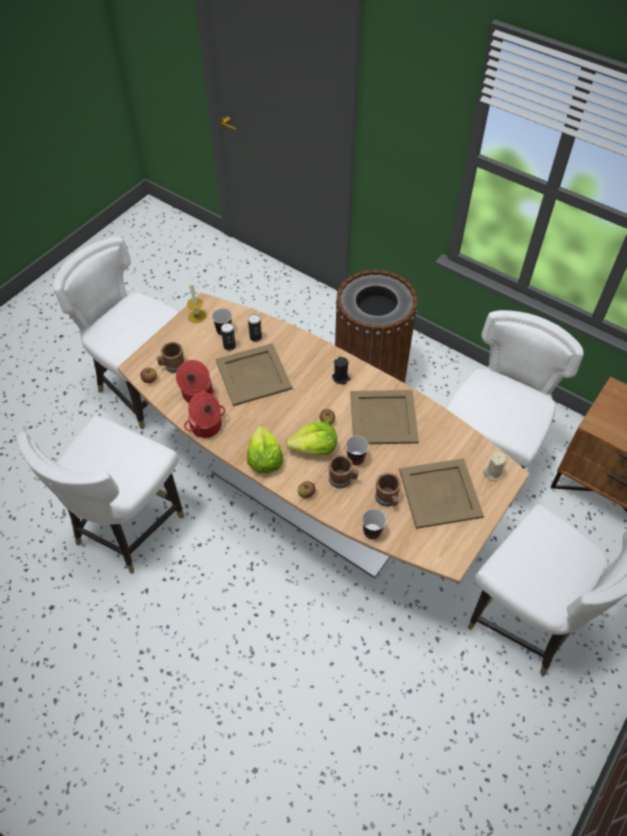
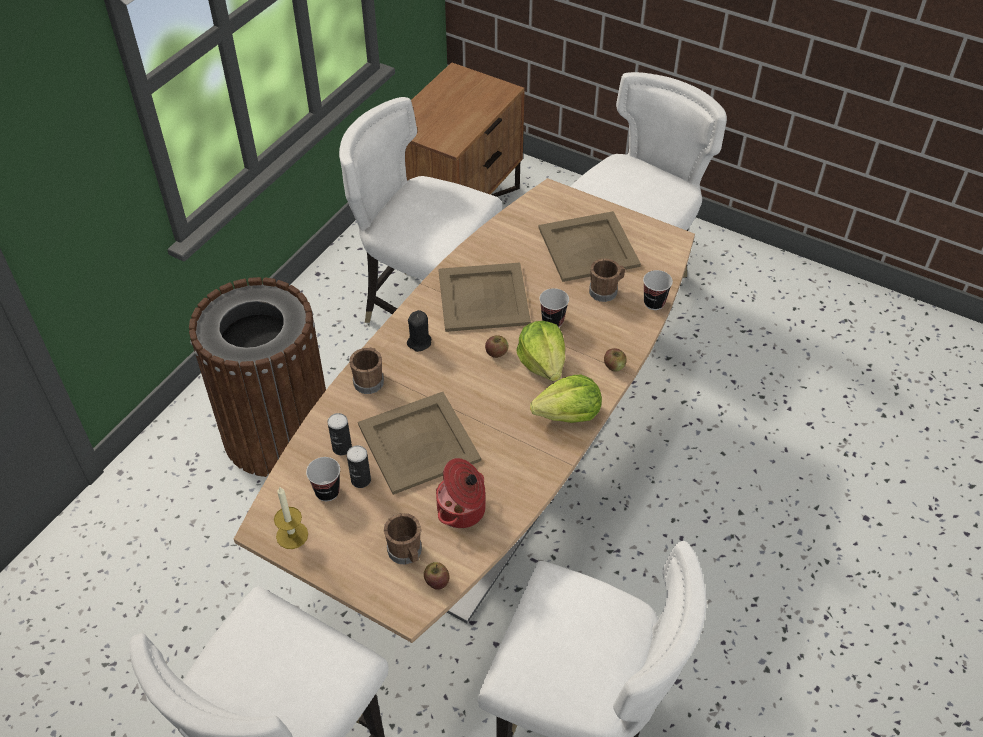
camera: 95 degrees left, 5 degrees down
(206, 427) = (523, 488): cooking pot -> none
(342, 479) = (586, 332): brown mug -> brown mug (369, 380)
(493, 473) = (552, 205): beige candle -> none

